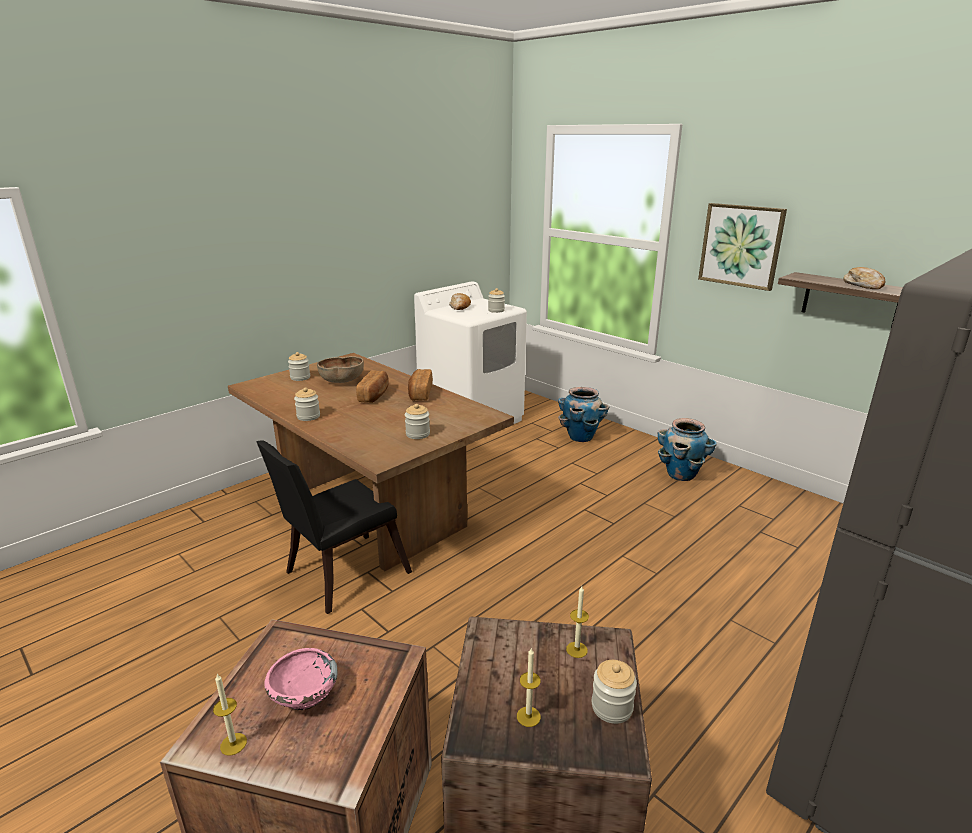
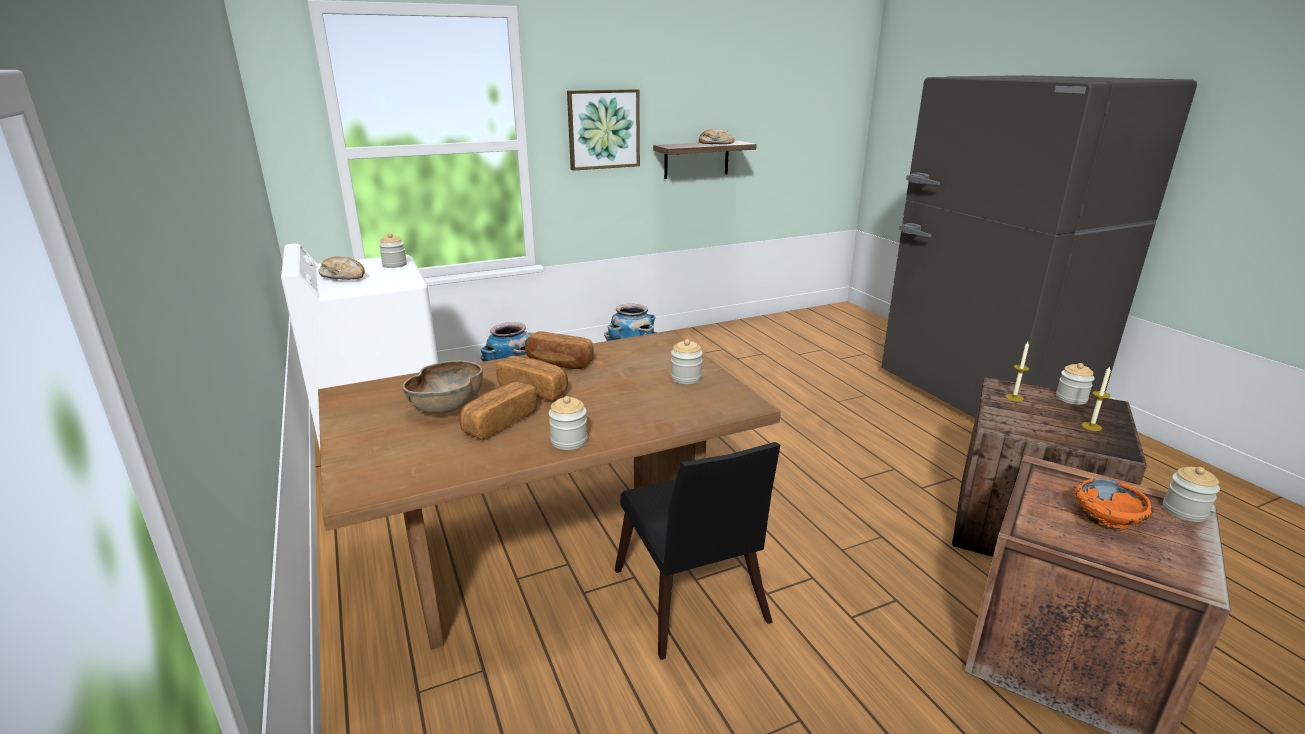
camera: 70 degrees left, 0 degrees up
(233, 744) = (1185, 562): candle -> none
(300, 377) = (383, 439): jar -> jar (1184, 511)
(304, 694) = (1106, 520): pink bowl -> orange bowl
(326, 396) = (499, 423): none -> bread

